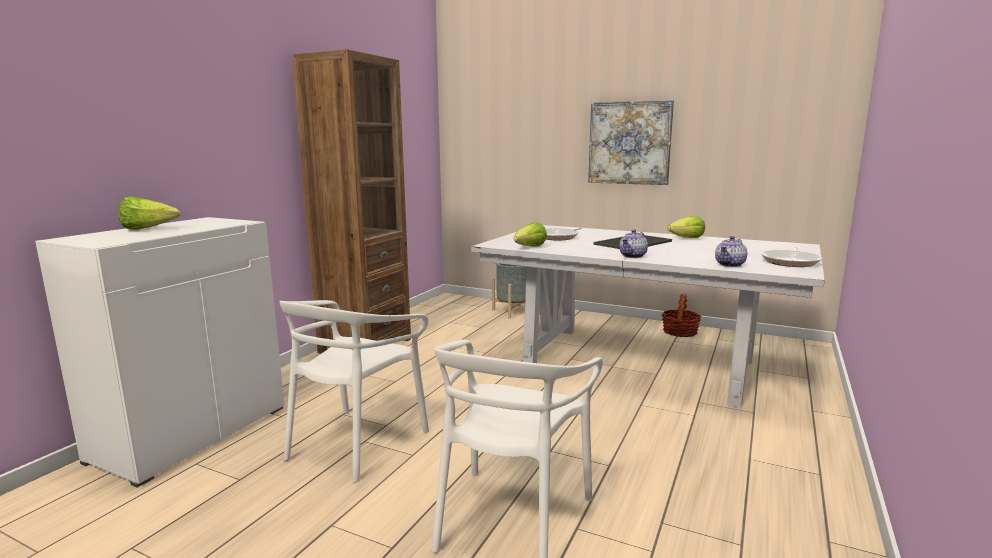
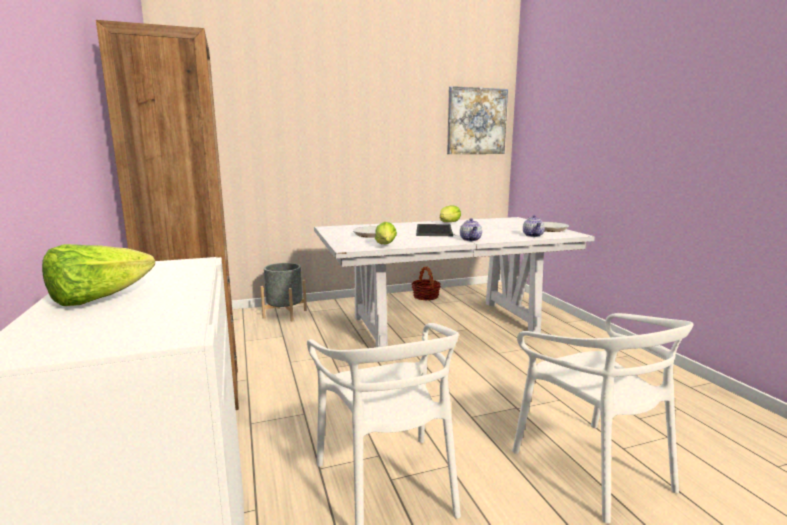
camera: 45 degrees left, 0 degrees up
(629, 143) = (367, 149): picture -> picture (476, 121)

